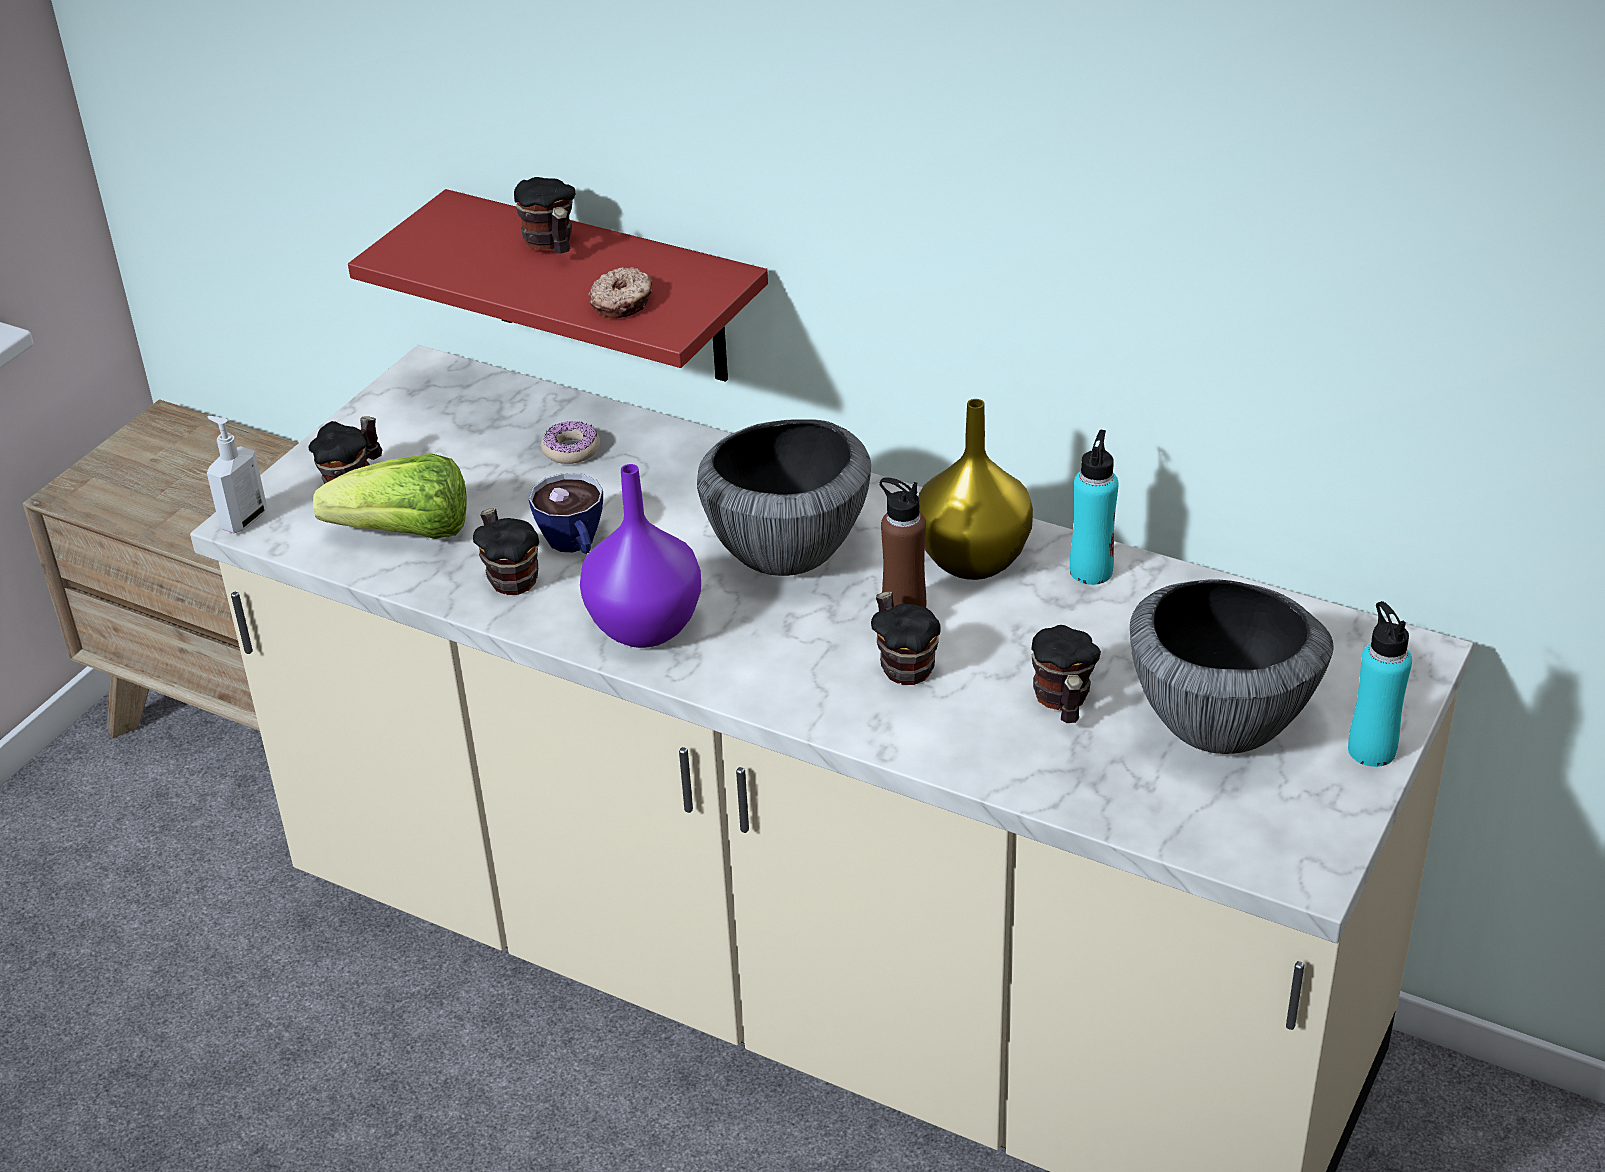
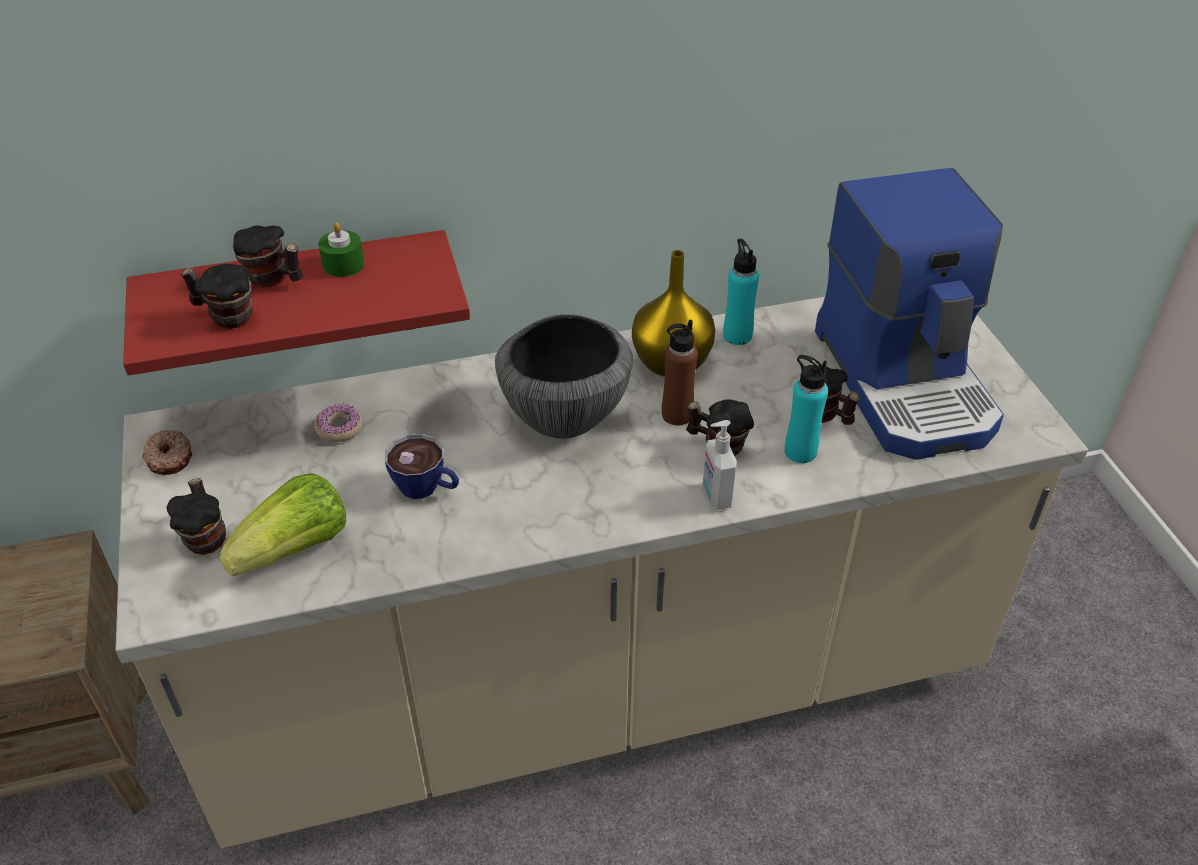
camera: 45 degrees left, 5 degrees up
(243, 520) = (150, 614): soap dispenser -> soap dispenser (715, 496)
(510, 577) = (412, 534): mug -> mug (226, 316)
(623, 302) = (382, 294): donut -> donut (170, 458)
(628, 260) = (343, 264): none -> green candle
(647, 627) = (545, 512): purple vase -> none
(1220, 725) = (906, 382): bowl -> coffee machine
(1371, 750) = (982, 354): turquoise bottle -> turquoise bottle (800, 451)

